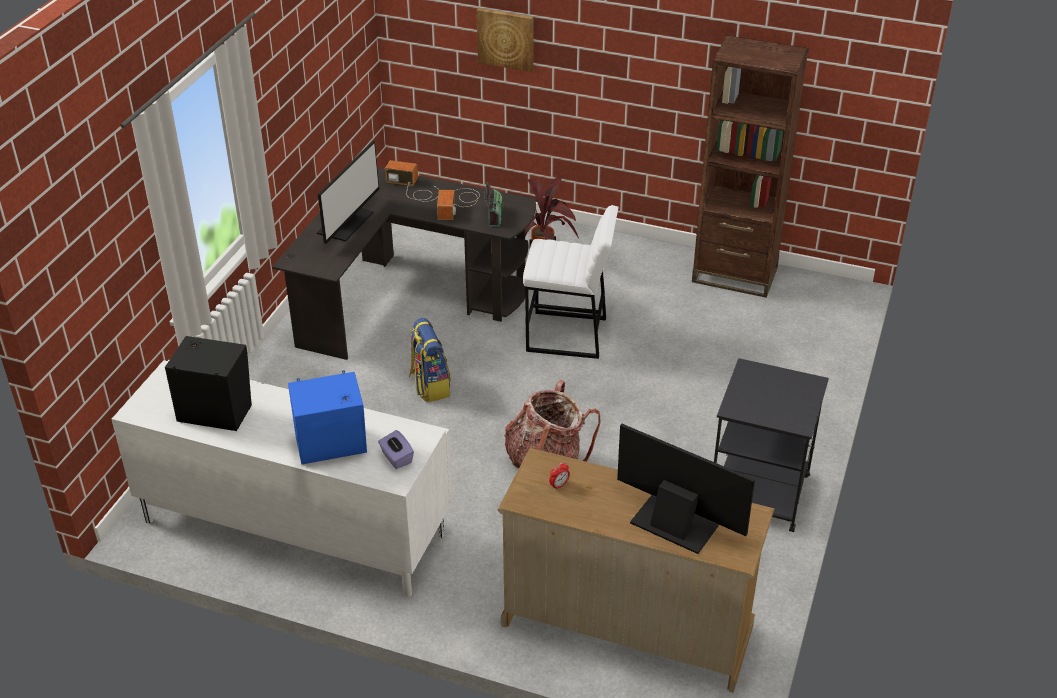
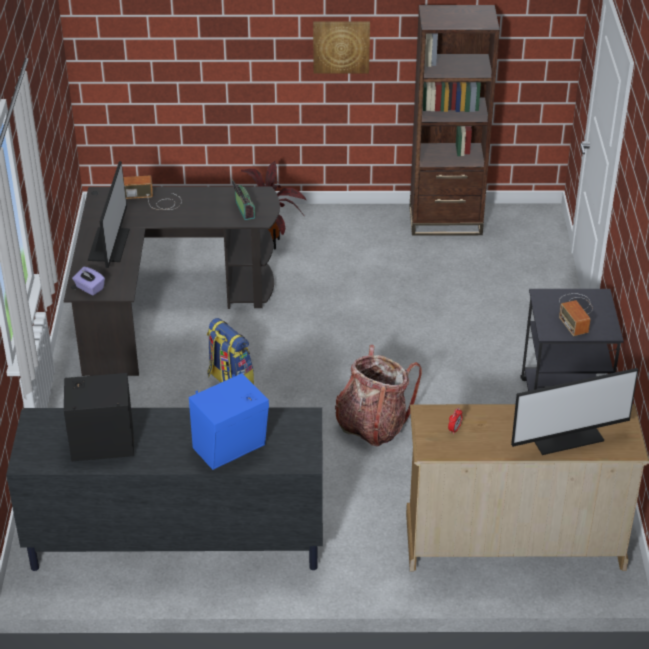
camera: 20 degrees left, 0 degrees up
(295, 524) = (177, 534): white cabinet -> black cabinet
(396, 458) = (294, 443): purple tissue box -> purple tissue box (89, 288)
(458, 204) = (204, 205): radio -> radio (576, 313)
(506, 39) = (202, 41): picture -> picture (341, 46)
(569, 335) = (330, 306): white chair -> none
(674, 523) = (565, 436): monitor -> monitor turned 150 degrees clockwise

